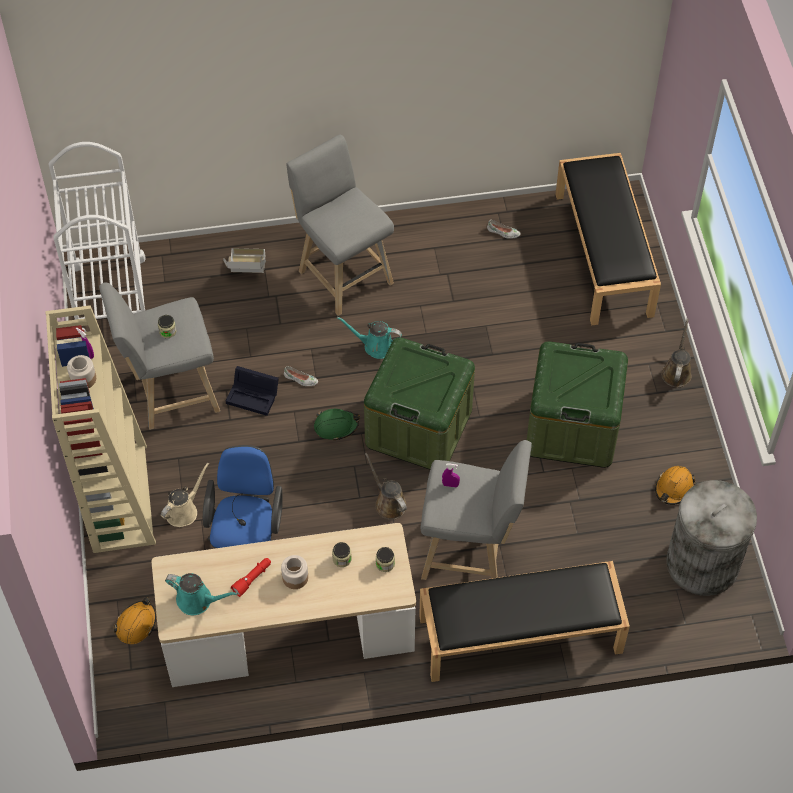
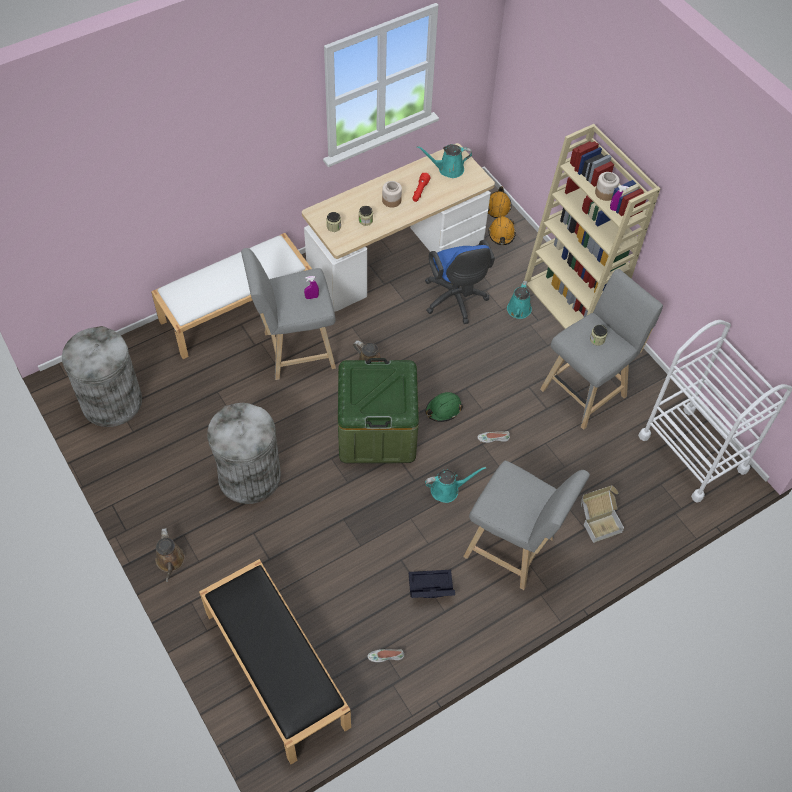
camera: 155 degrees right, 0 degrees up
(184, 510) = (518, 311): beige watering can -> turquoise watering can
(254, 396) = (521, 411): black storage box -> black storage box (429, 588)
(519, 635) = (237, 308): black bench -> white bench
(572, 427) = (249, 476): green storage box -> grey trash can
(673, 488) = (148, 453): orange hard hat -> orange hard hat (497, 206)

